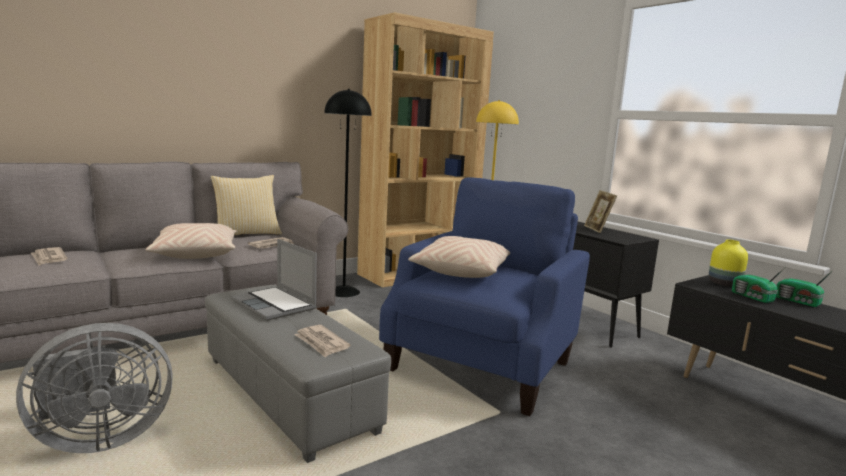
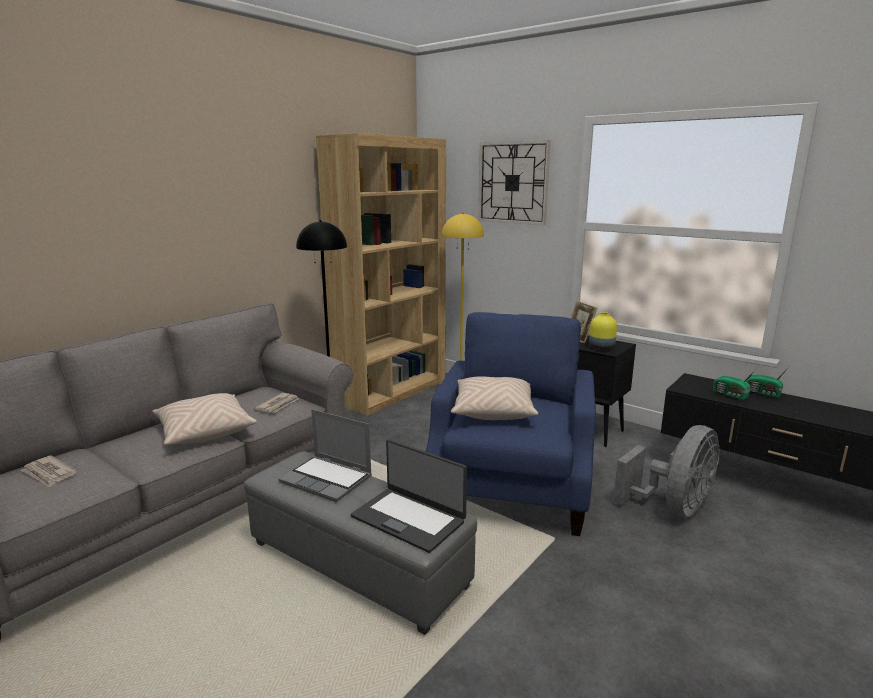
camera: 15 degrees left, 5 degrees up
(98, 438) = (203, 664): grey fan -> grey fan (673, 507)
(246, 234) = (237, 393): pillow -> none
(321, 343) = (409, 518): newspaper -> laptop
(554, 73) = (513, 183): none -> wall clock
(723, 284) = (701, 383): yellow vase -> yellow vase (601, 348)

